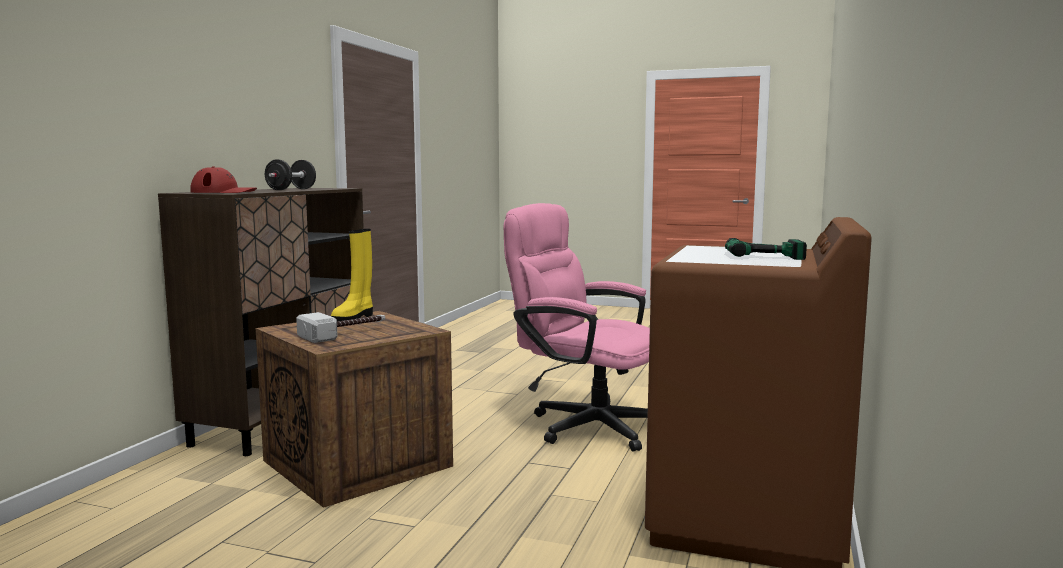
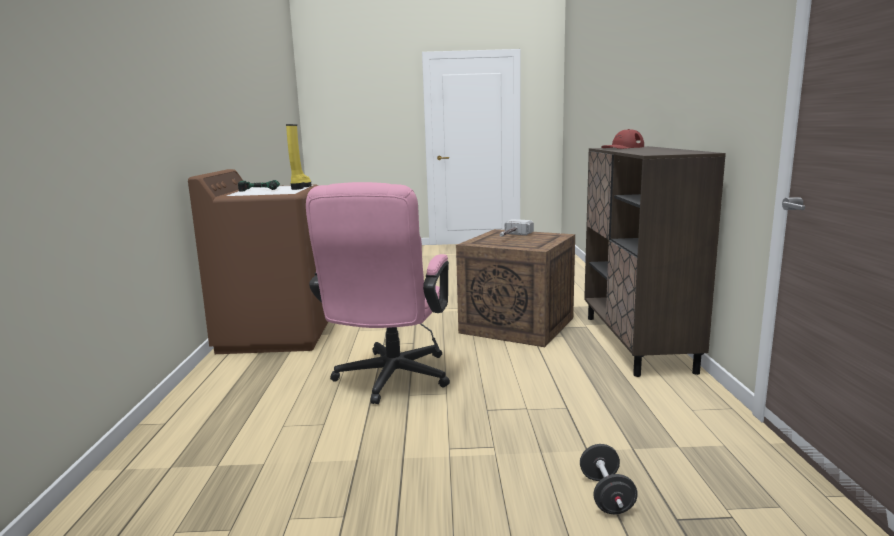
camera: 160 degrees right, 5 degrees up
(291, 189) = (646, 150): black dumbbell -> black dumbbell (606, 495)
(353, 318) = (540, 244): yellow boot -> yellow boot (300, 187)
(585, 424) = (389, 381): pink office chair -> pink office chair turned 90 degrees clockwise

